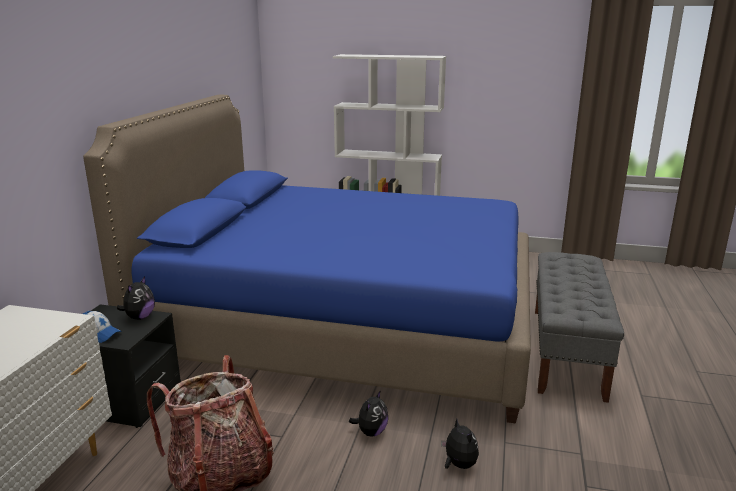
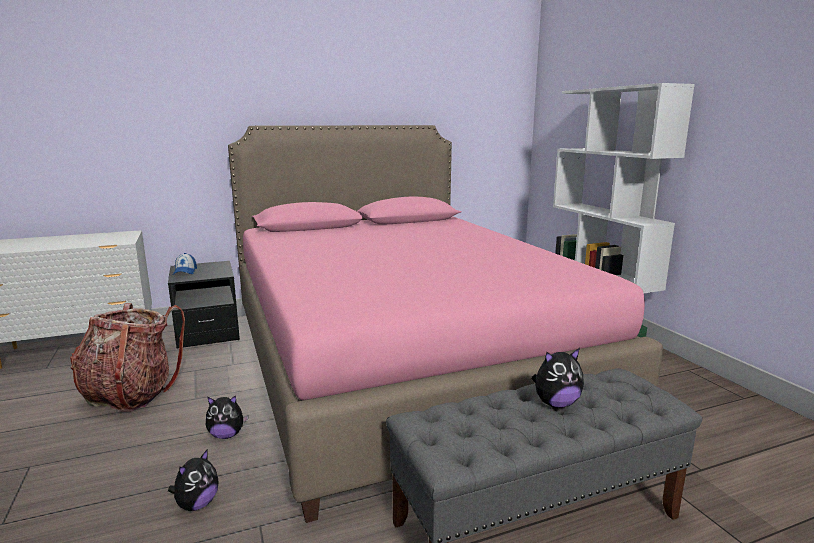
camera: 55 degrees right, 5 degrees down
(139, 317) = (218, 272): plush toy -> plush toy (555, 403)
(345, 325) = (400, 362): blue bed -> pink bed

